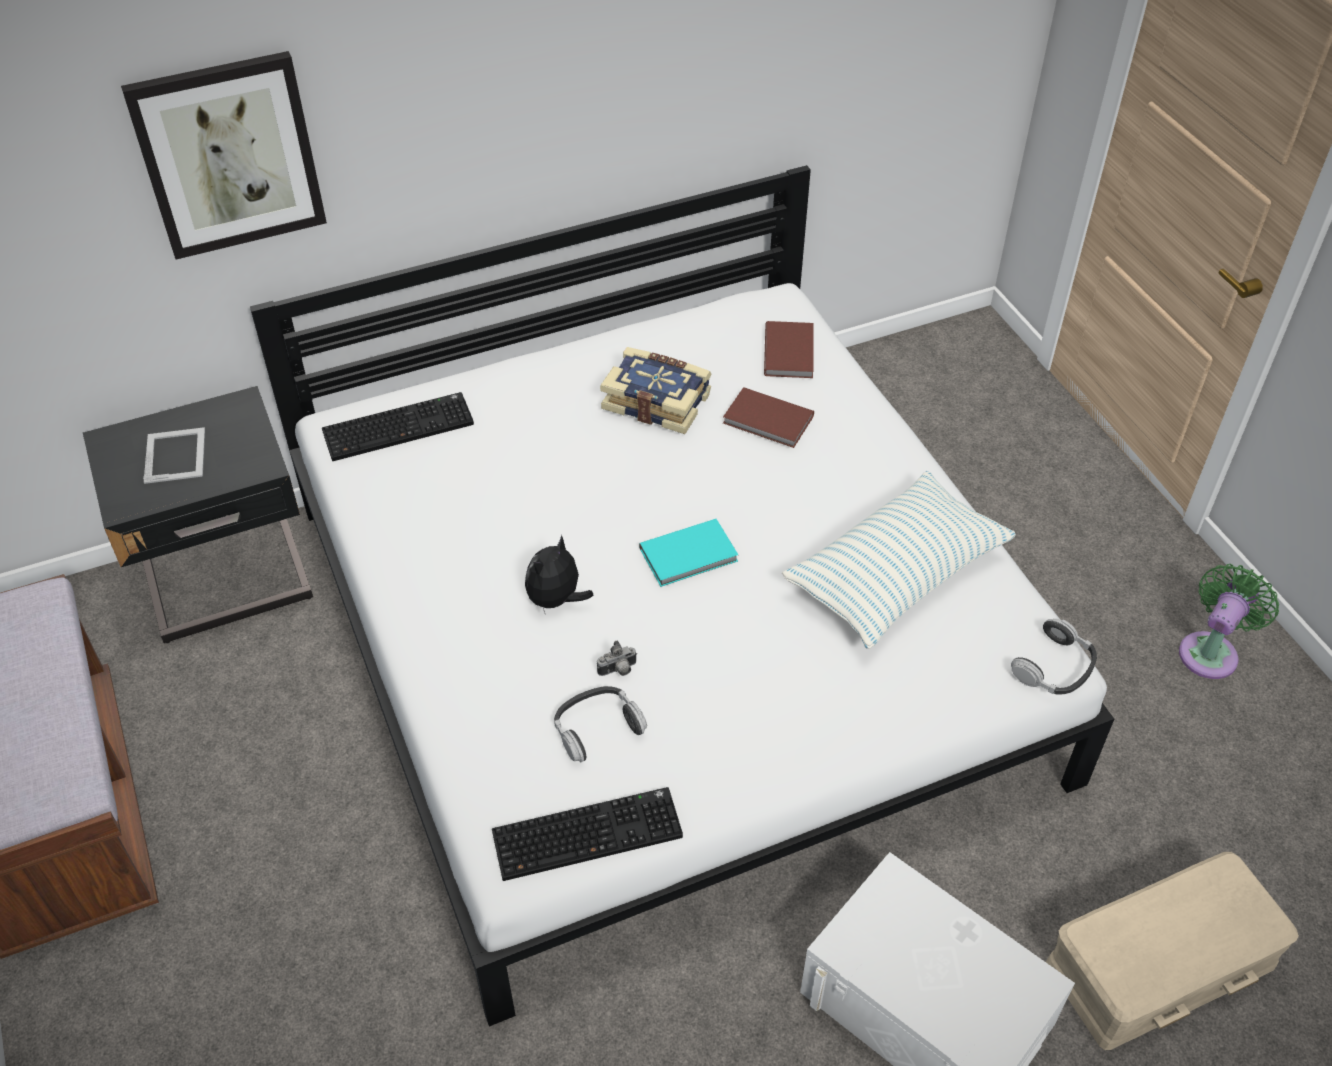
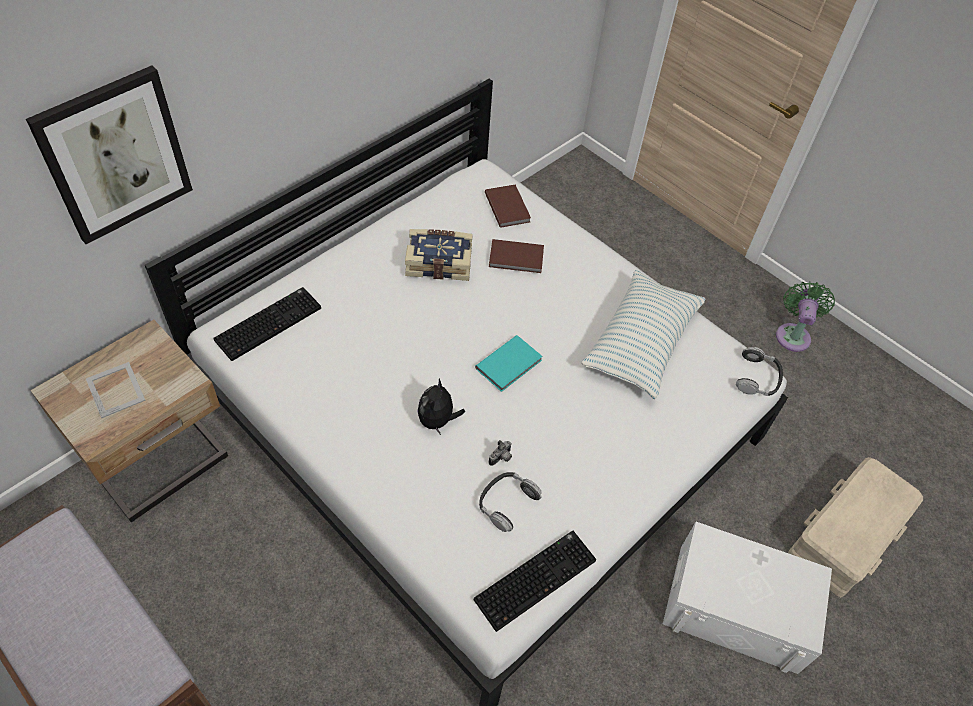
camera: 25 degrees left, 5 degrees up
(230, 584) = (161, 463): black nightstand -> beige nightstand

